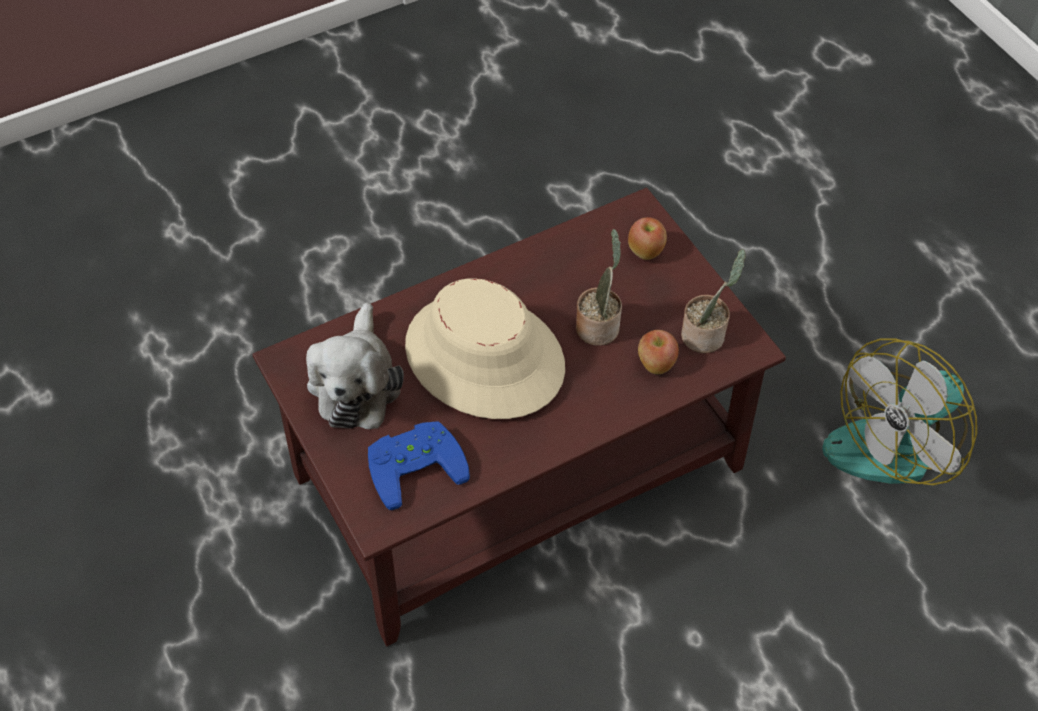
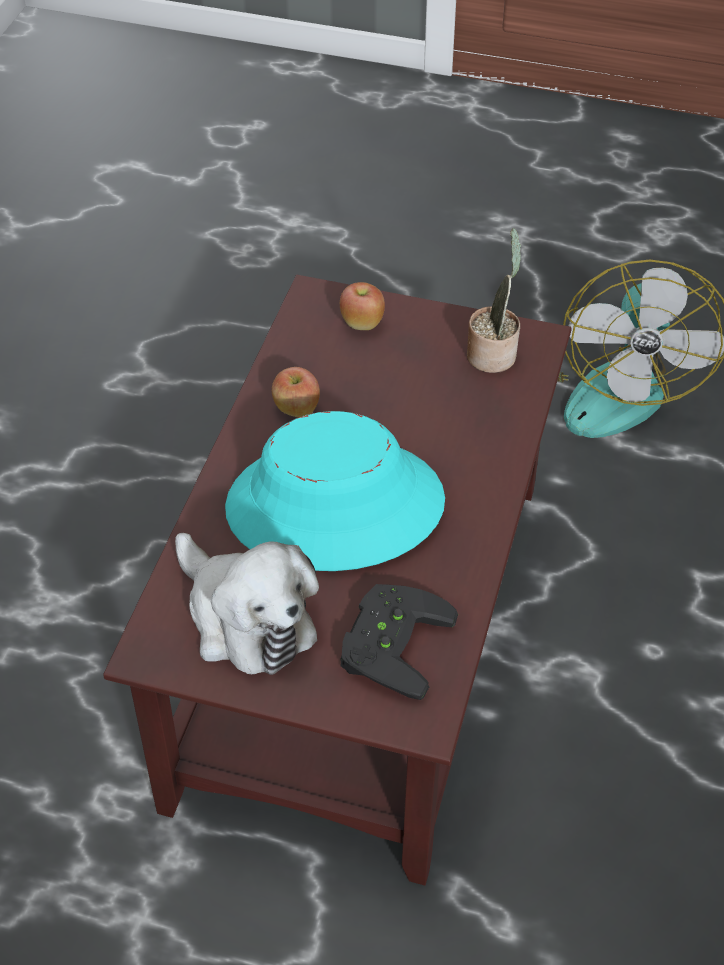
camera: 45 degrees left, 5 degrees down
(414, 463) = (389, 642): blue game controller -> black game controller
(484, 357) = (334, 506): beige hat -> turquoise hat
(599, 326) = (399, 408): potted plant -> none
(656, 364) = (484, 404): apple -> apple (296, 410)

